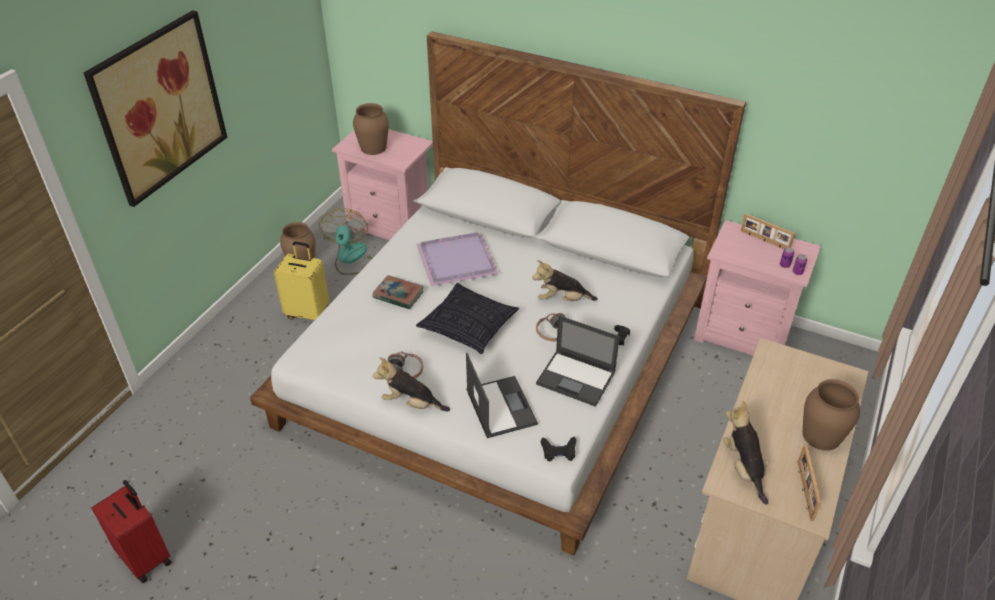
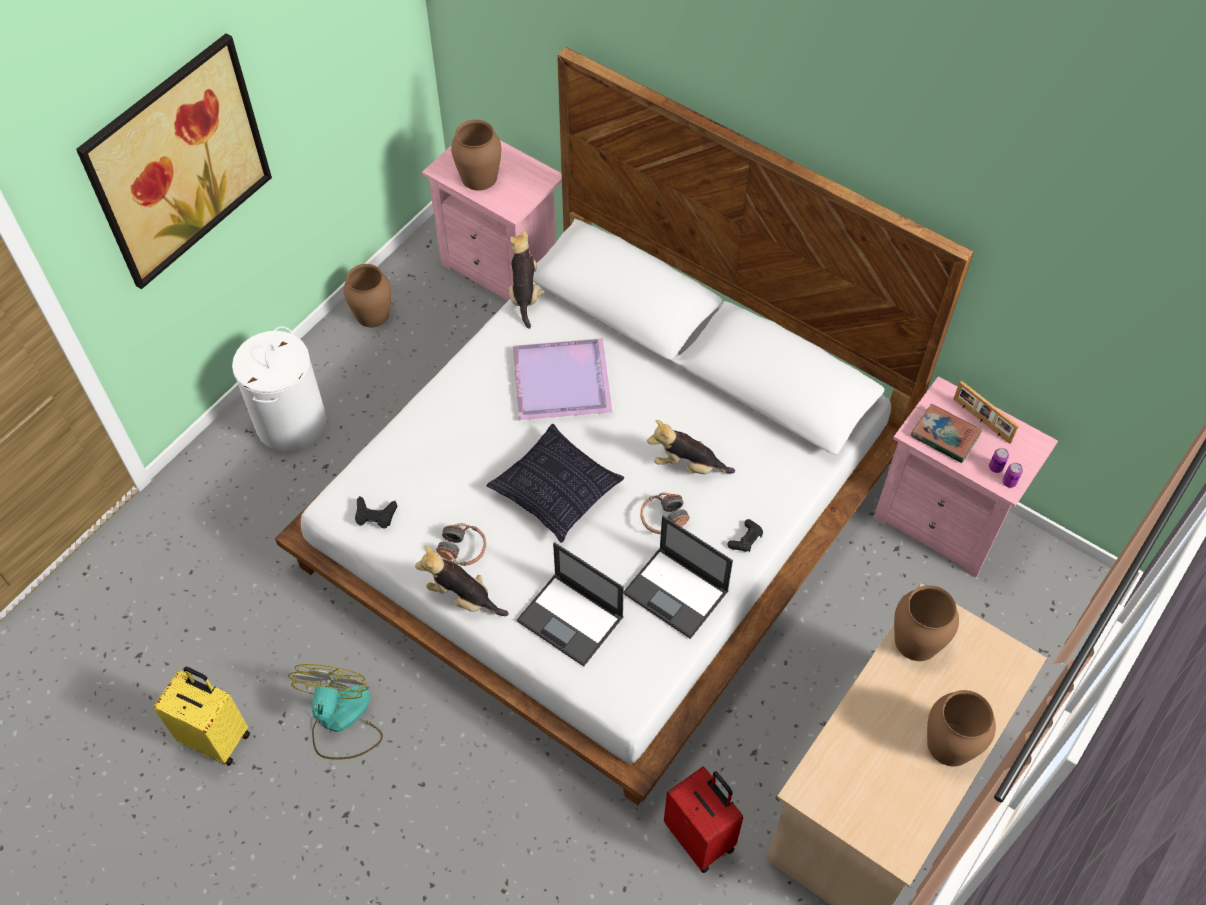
camera: 10 degrees right, 15 degrees up
(146, 557) = (139, 722): red suitcase -> red suitcase (701, 836)
(249, 335) = (291, 423): none -> white laundry basket
(308, 313) = (370, 398): yellow suitcase -> yellow suitcase (217, 737)
(351, 259) = (439, 316): fan -> fan (341, 721)
(398, 295) = (475, 427): book -> book (945, 436)
(500, 406) = (571, 619): laptop -> laptop turned 135 degrees clockwise
(559, 451) = (629, 696): black game controller -> black game controller (375, 515)
(743, 468) = (837, 773): plush toy -> plush toy (525, 294)
(770, 373) = (916, 641): none -> brown vase
(804, 490) = (902, 816): picture frame -> none

